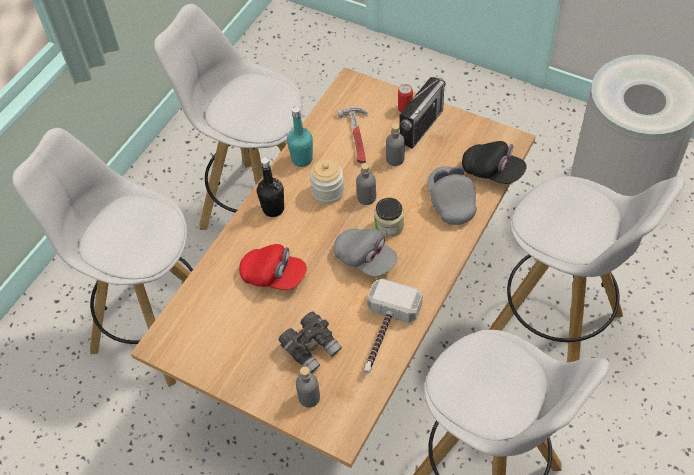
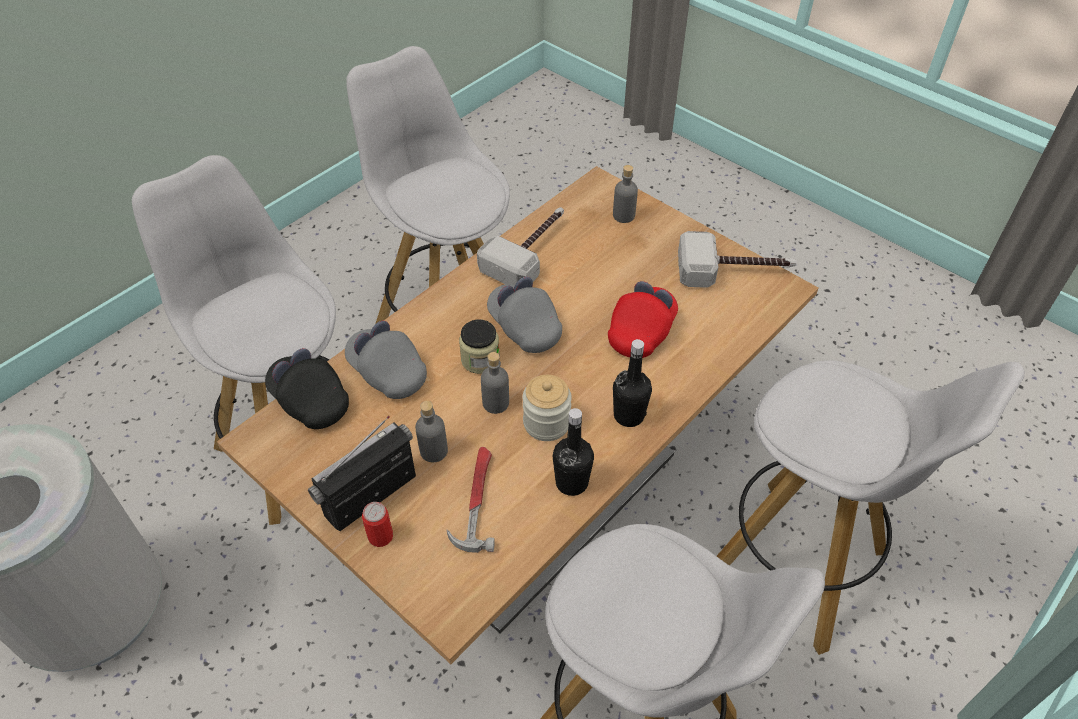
camera: 170 degrees left, 5 degrees down
(202, 354) = (734, 271): none -> hammer
(274, 276) = (642, 331): red cap -> red cap turned 90 degrees clockwise
(302, 159) = (571, 482): turquoise bottle -> black bottle
(311, 348) = (612, 254): grey binoculars -> none
(451, 202) = (387, 372): grey cap -> grey cap turned 135 degrees clockwise

